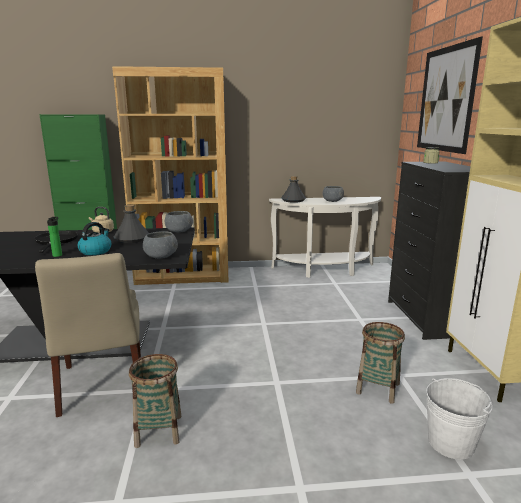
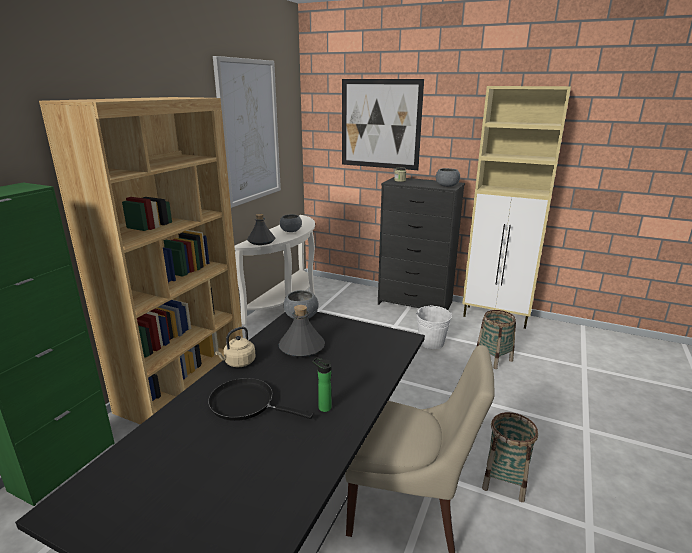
camera: 60 degrees left, 5 degrees up
(96, 251) = (332, 378): kettle -> none
(161, 256) = (392, 343): grey bowl -> grey bowl (446, 186)
(312, 106) = (249, 132): none -> picture
(451, 443) = (557, 360): white bucket -> white bucket (431, 342)

